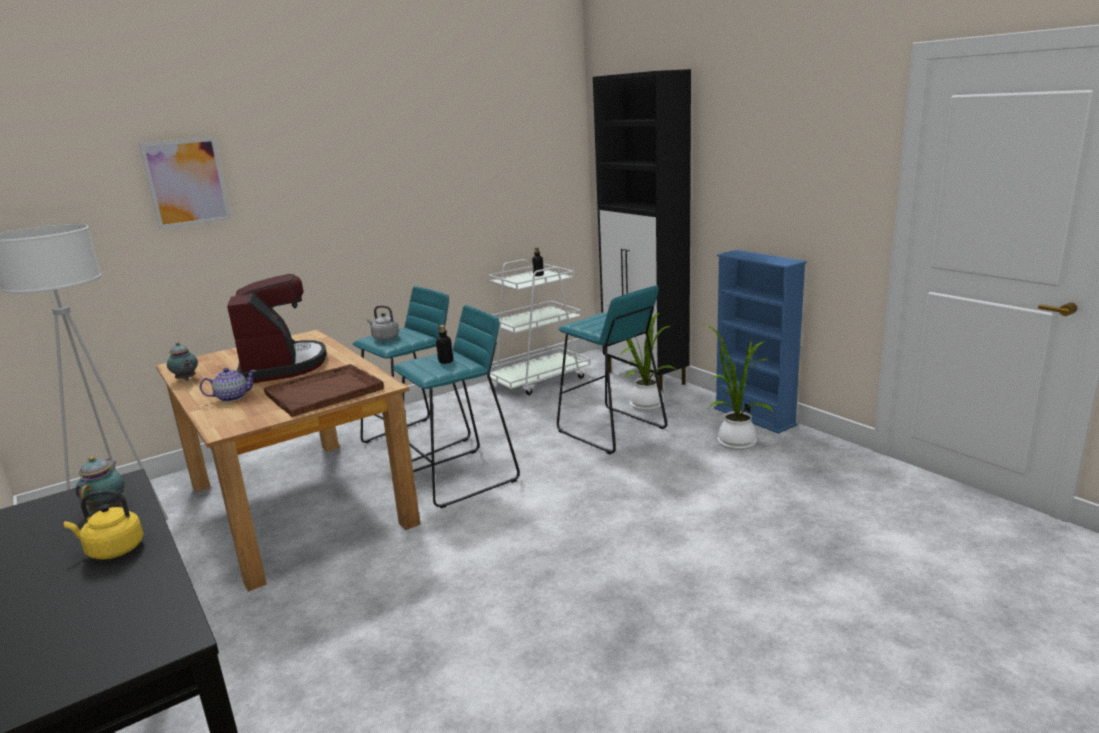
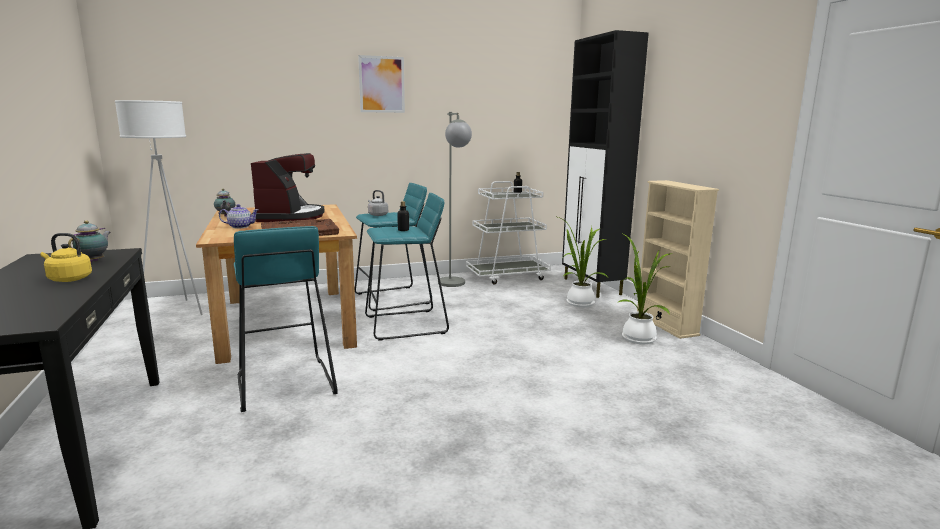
camera: 15 degrees right, 5 degrees down
(186, 182) = (262, 88): picture -> picture (382, 84)
(481, 406) = (454, 285): none -> grey floor lamp
(611, 430) = (540, 315): turquoise stool -> turquoise stool (284, 384)
(754, 416) = (666, 324): blue bookcase -> beige bookcase

